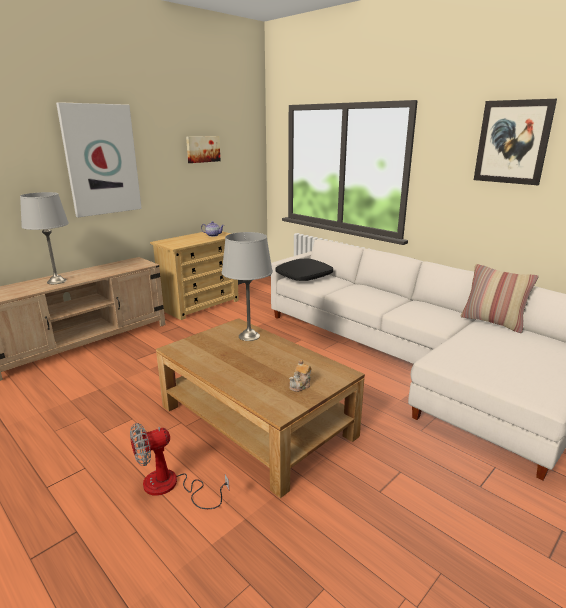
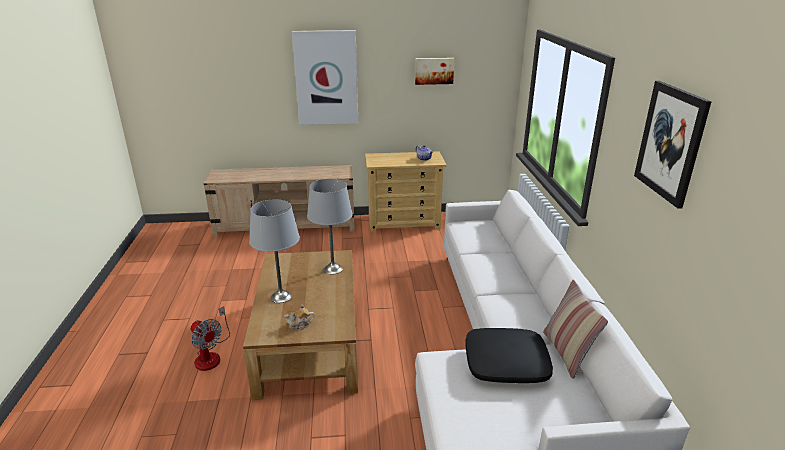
camera: 40 degrees right, 5 degrees up
(57, 281) = (269, 174): grey table lamp -> grey table lamp (281, 297)
(171, 486) = (211, 355): fan -> fan turned 150 degrees counterclockwise
(304, 276) = (471, 227): black pillow -> black pillow (506, 364)

